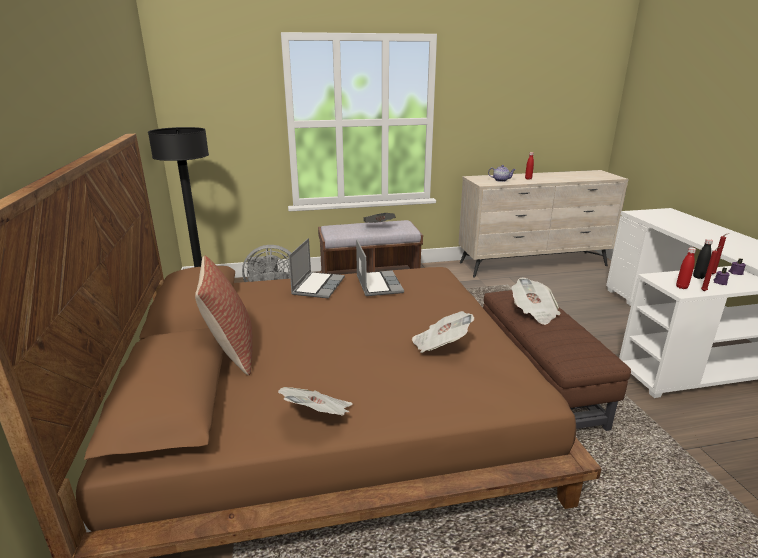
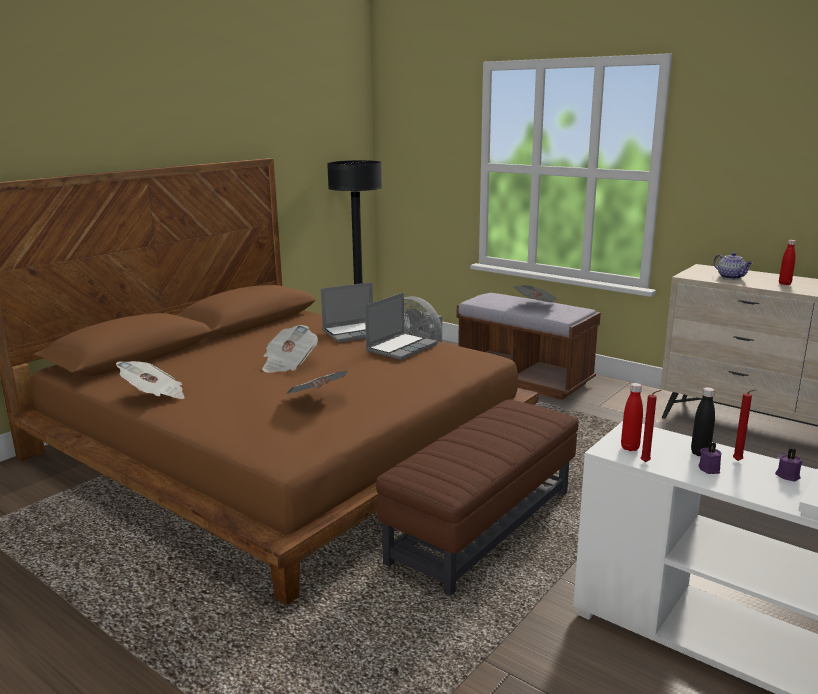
camera: 50 degrees right, 5 degrees down
(231, 351) = (207, 348): pillow -> none
(534, 312) = (490, 426): newspaper -> newspaper (288, 364)

